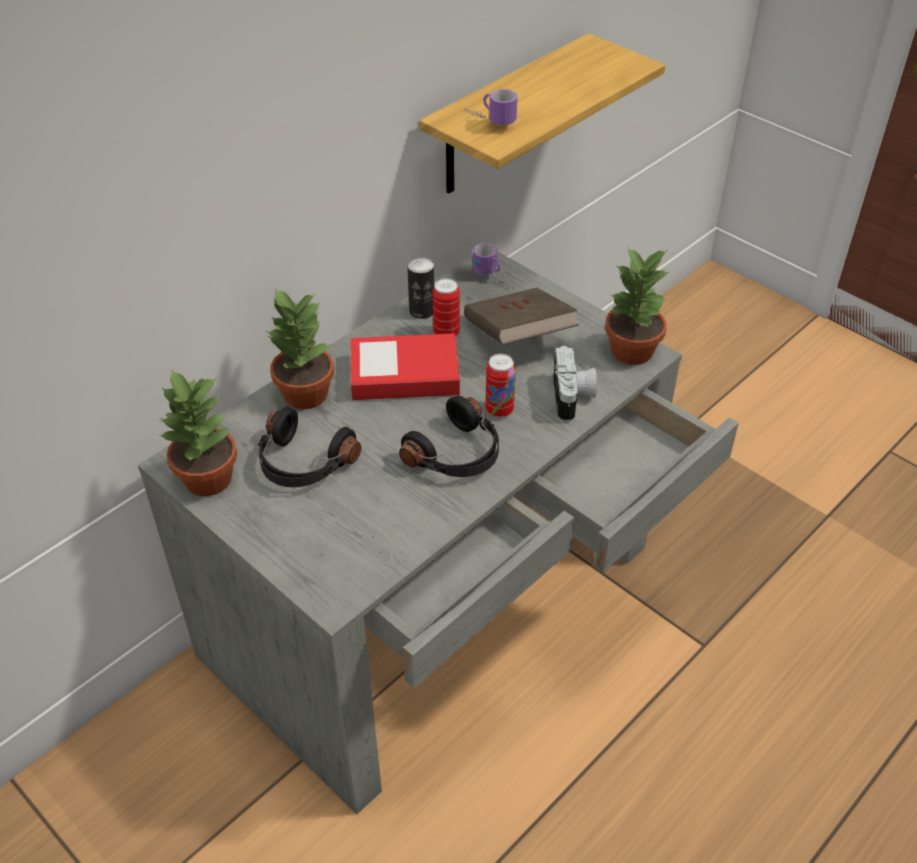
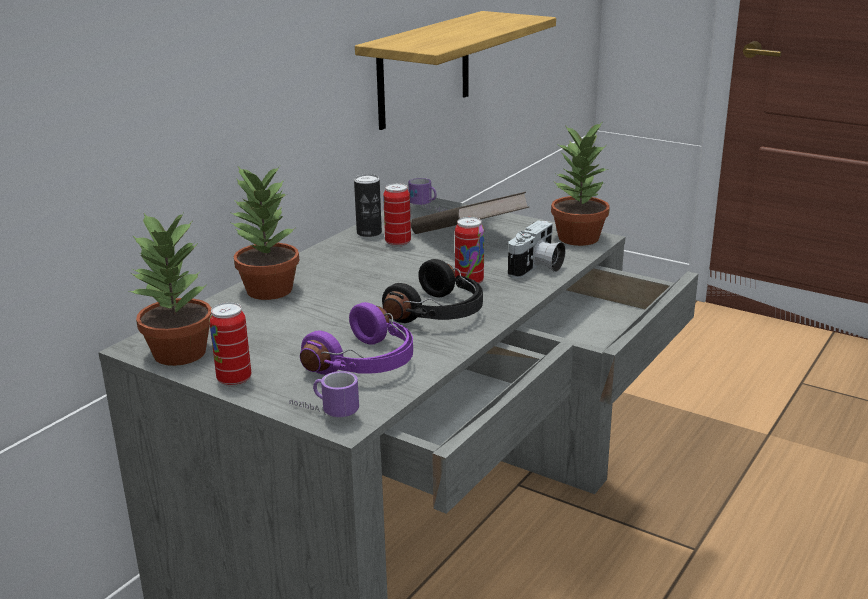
camera: 10 degrees left, 20 degrees down
(249, 525) = (234, 380): none -> can
(303, 464) = (280, 334): black headphones -> none
(371, 521) = (366, 363): none -> purple headphones
(405, 376) = (367, 270): book -> none
(489, 121) = (419, 41): mug -> mug (323, 413)
(573, 397) = (537, 268): camera -> camera turned 45 degrees clockwise

